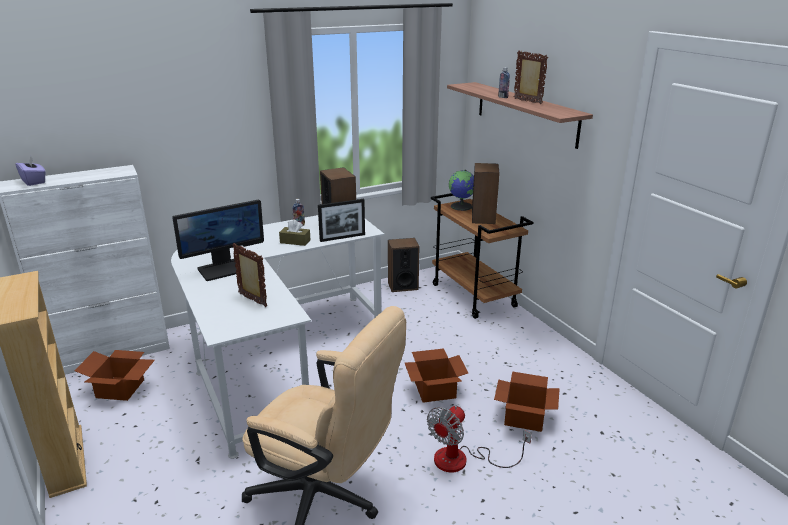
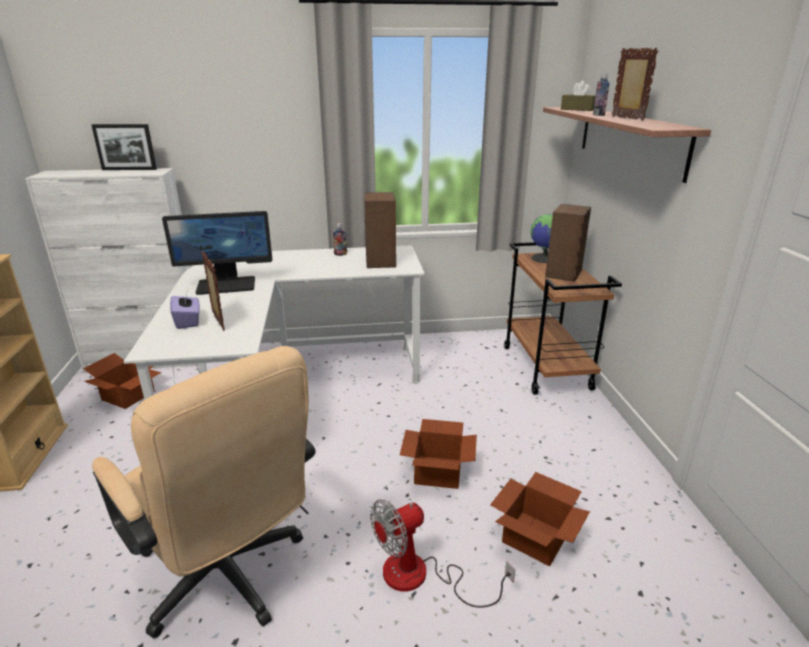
camera: 20 degrees right, 0 degrees up
(34, 181) = (69, 172): purple tissue box -> purple tissue box (188, 321)
(295, 241) = (321, 269): brown tissue box -> brown tissue box (578, 109)
(342, 238) = (374, 271): picture frame -> picture frame (129, 169)
(402, 286) = (469, 343): speaker -> none

